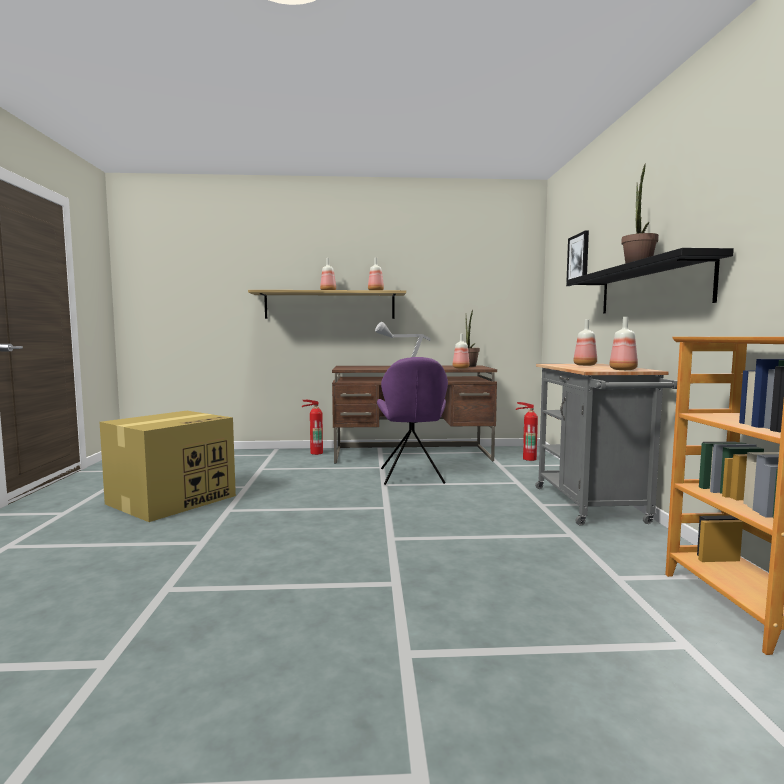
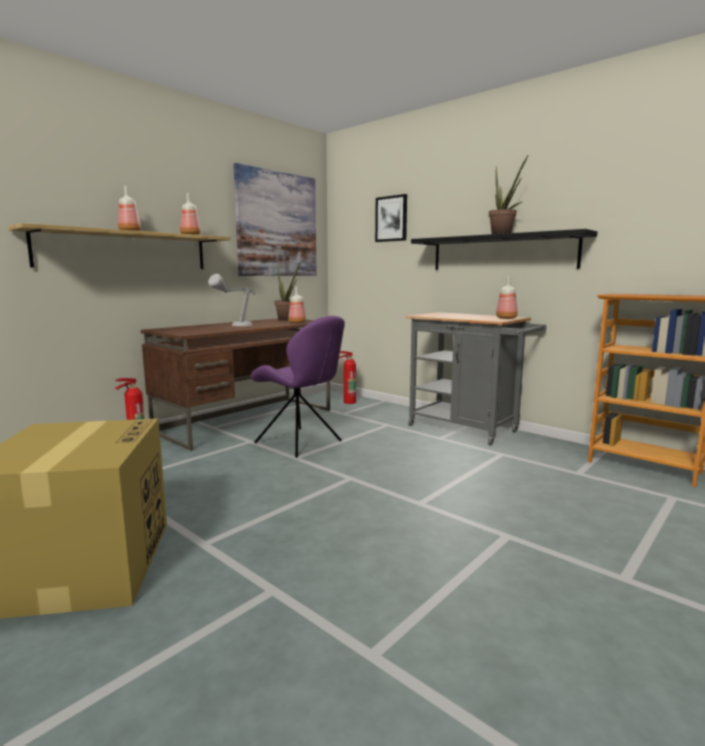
camera: 45 degrees left, 5 degrees up
(476, 276) = (277, 224): none -> picture
(584, 365) = (449, 315): bottle -> none

